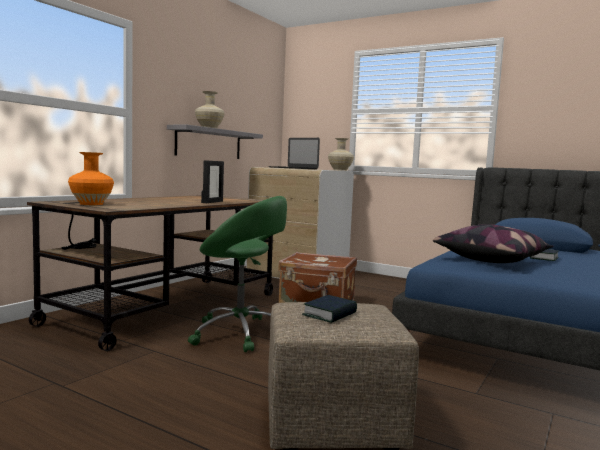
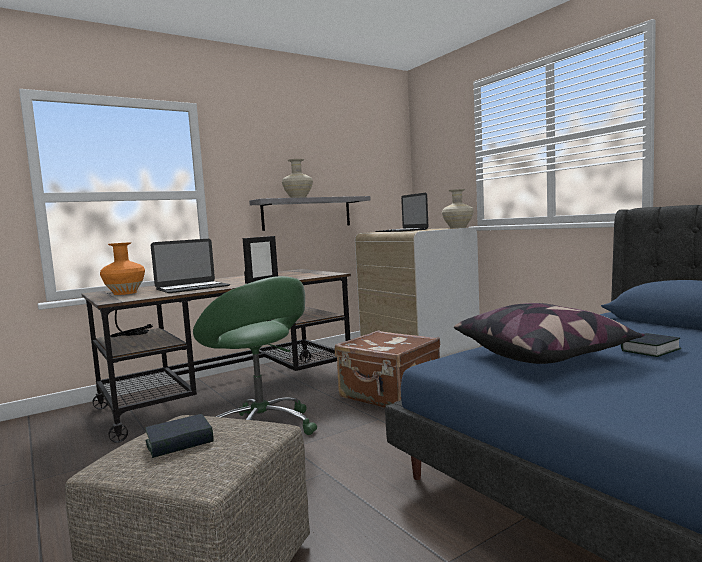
camera: 25 degrees right, 0 degrees up
(155, 203) = (192, 287): none -> laptop

